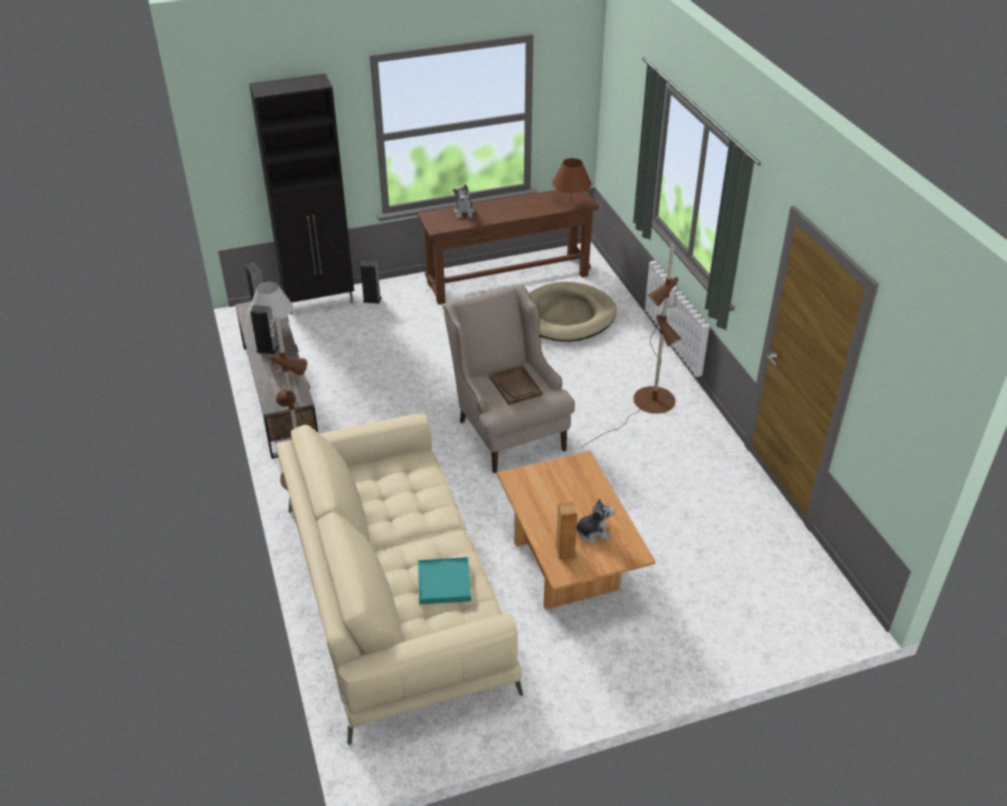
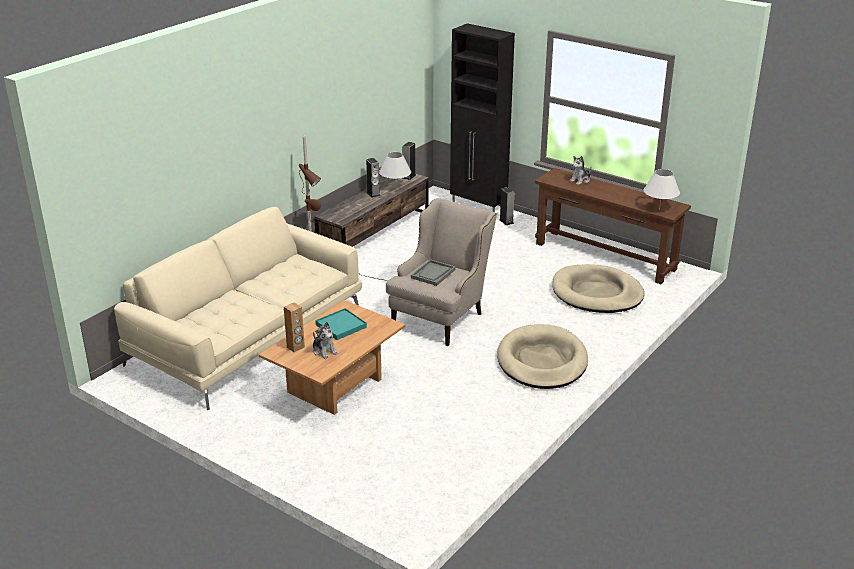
camera: 55 degrees right, 10 degrees down
(444, 583) = (228, 318): turquoise tray -> turquoise tray (341, 326)
(516, 386) = (433, 274): brown tray -> grey tray
(570, 202) = (659, 209): brown table lamp -> white table lamp
(648, 405) = (542, 361): brown floor lamp -> beige dog bed

